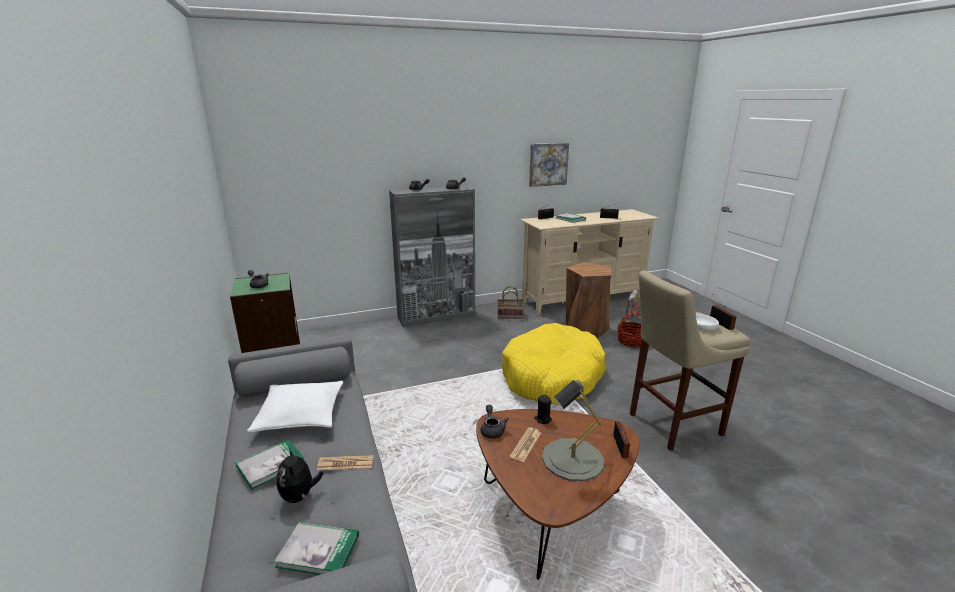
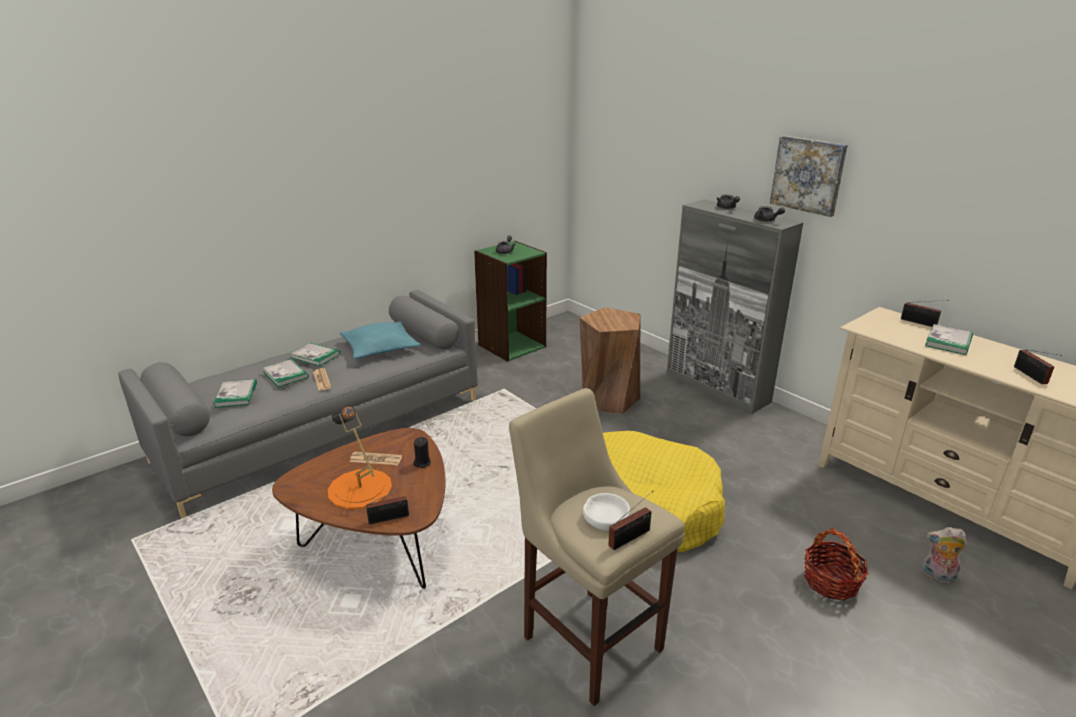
camera: 70 degrees right, 5 degrees up
(300, 415) = (380, 348): white pillow -> turquoise pillow
(300, 496) = (286, 375): plush toy -> book
(492, 430) = (394, 437): grey teapot -> none
(510, 315) = (787, 442): basket -> none
(548, 164) = (965, 228): picture -> picture (808, 175)
(572, 459) = (359, 489): grey table lamp -> orange table lamp
(585, 328) = (824, 522): brown stool -> brown stool (608, 398)

